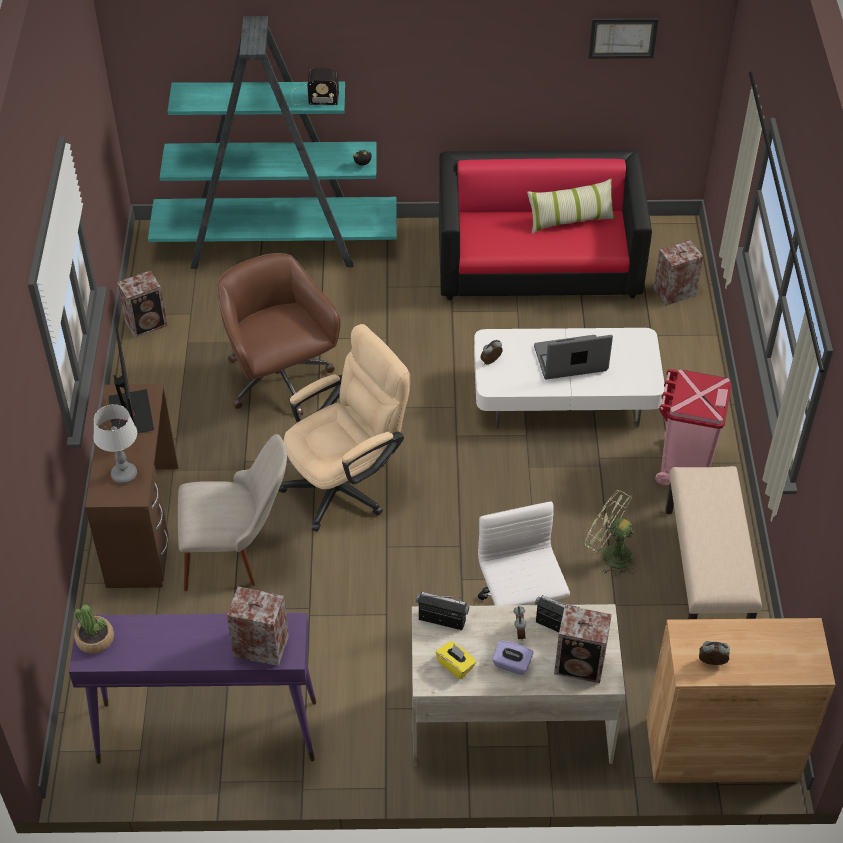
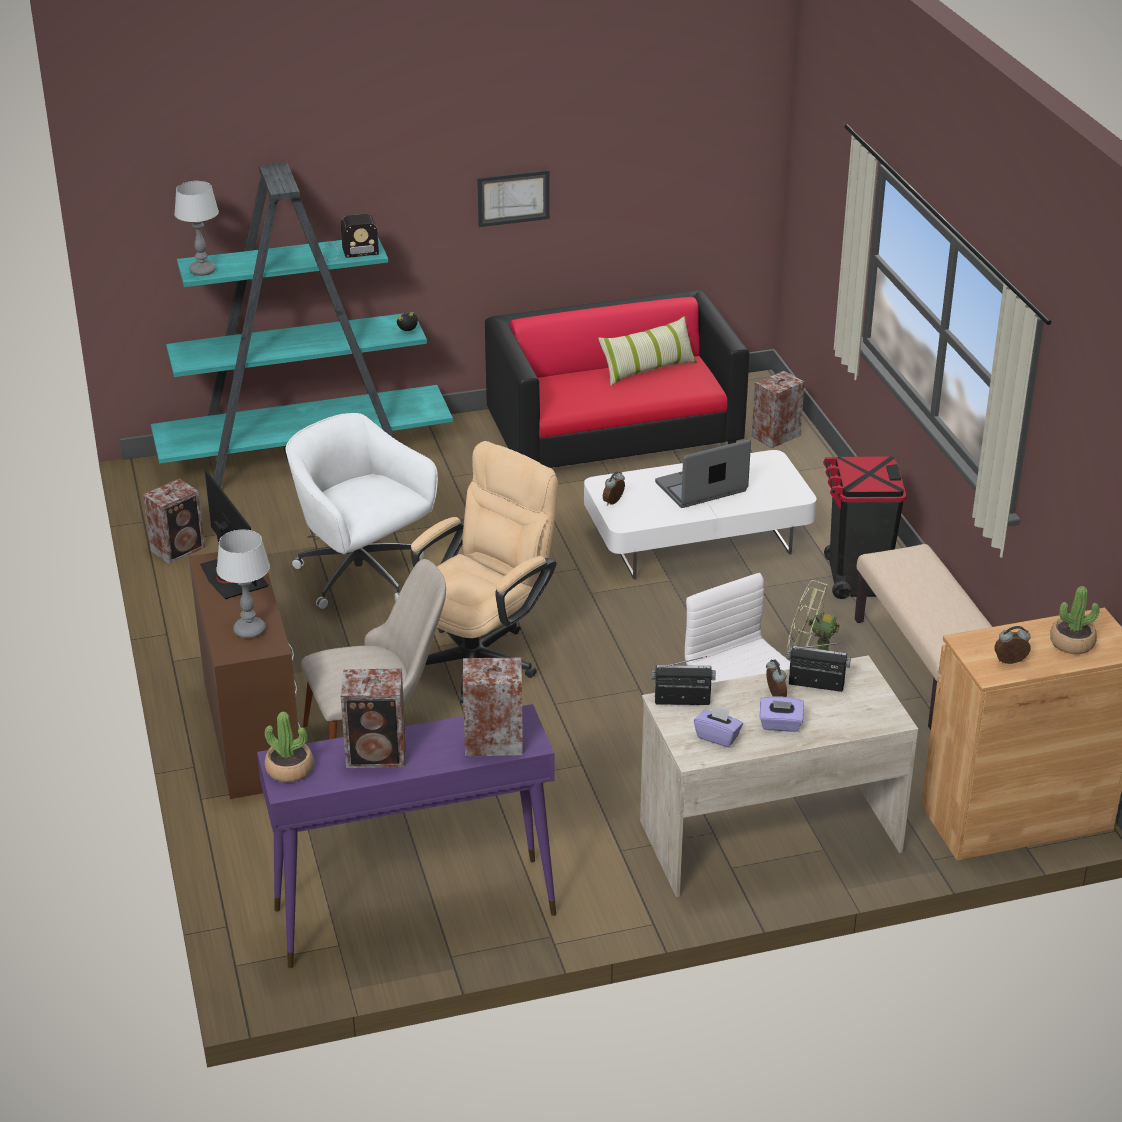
camera: 15 degrees left, 15 degrees down
(187, 100) = (202, 271): none -> table lamp
(279, 381) = (362, 577): brown office chair -> white office chair
(456, 665) = (717, 737): yellow tissue box -> purple tissue box
(581, 665) = (857, 712): speaker -> speaker (378, 754)
(623, 37) = (675, 153): picture -> picture (513, 198)
(683, 465) = (856, 579): pink trash can -> black trash can
(774, 653) = (1072, 643): none -> potted plant

